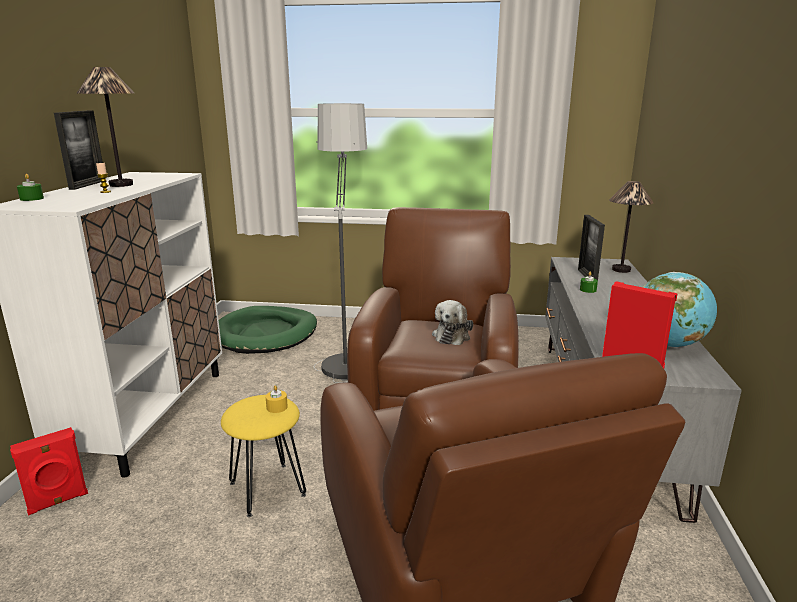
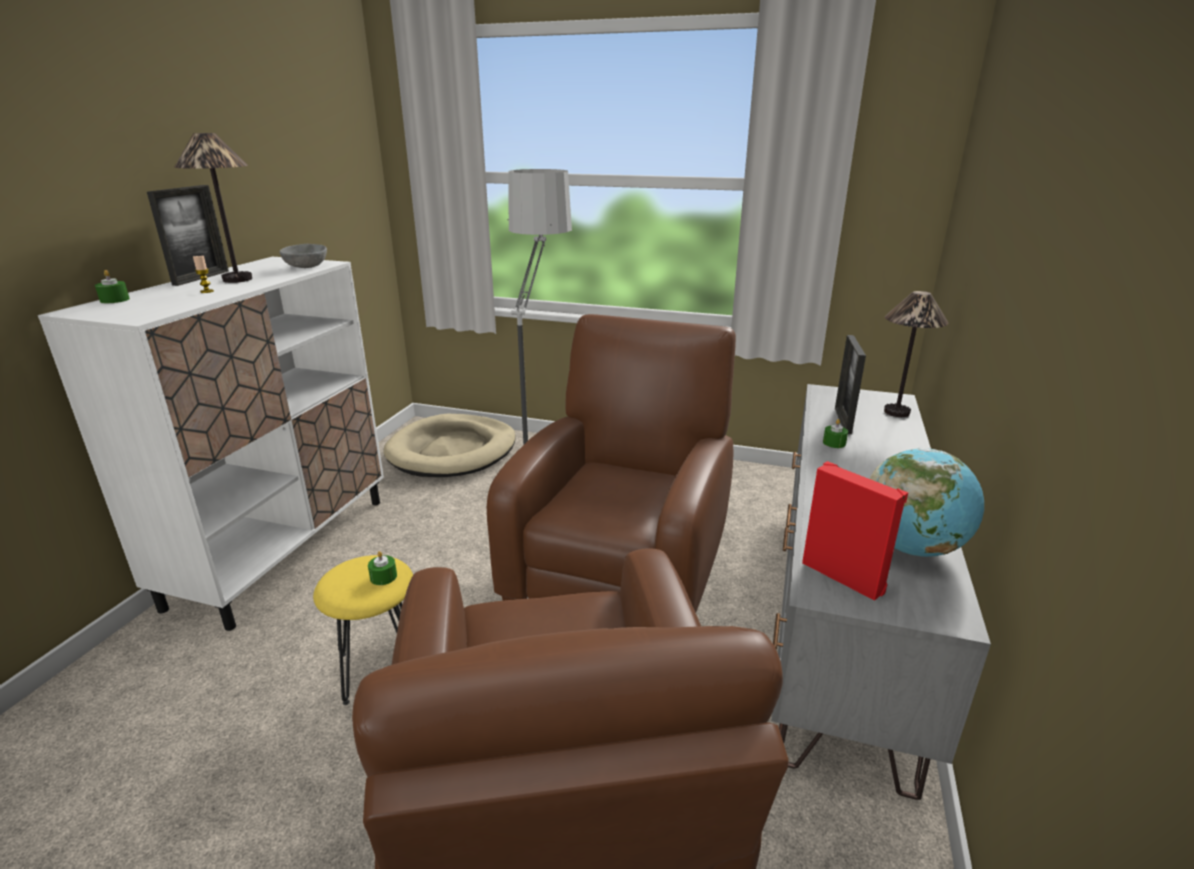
camera: 10 degrees right, 5 degrees up
(58, 502) = (147, 654): red speaker -> none
(169, 177) = (307, 267): none -> grey bowl
(265, 334) = (452, 451): green dog bed -> beige dog bed
(277, 407) = (383, 577): yellow candle -> green candle
(452, 336) = (635, 494): plush toy -> none

